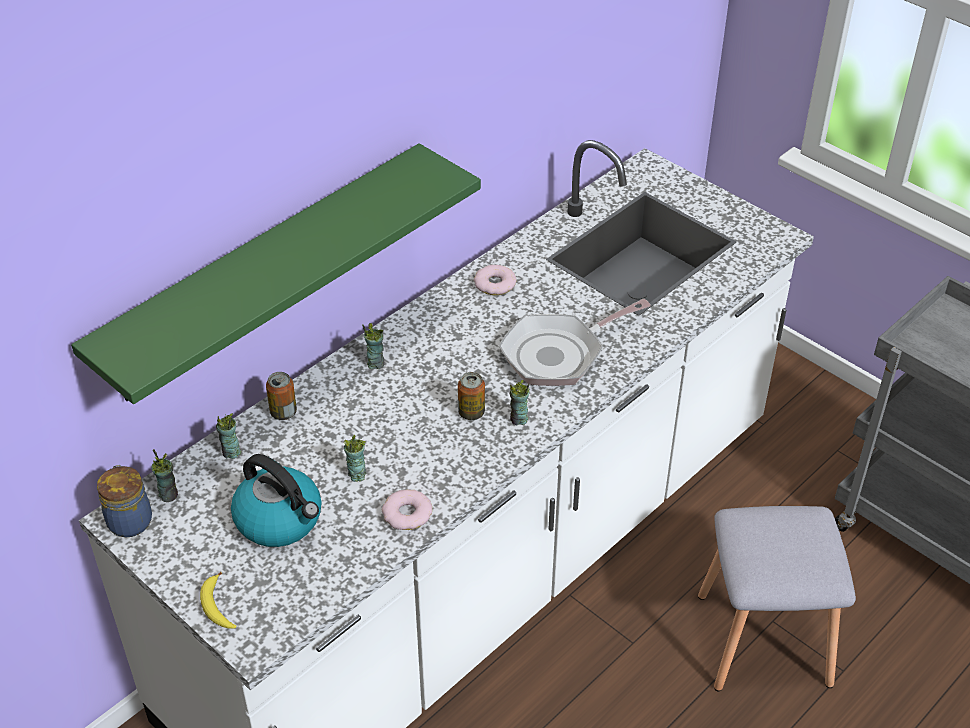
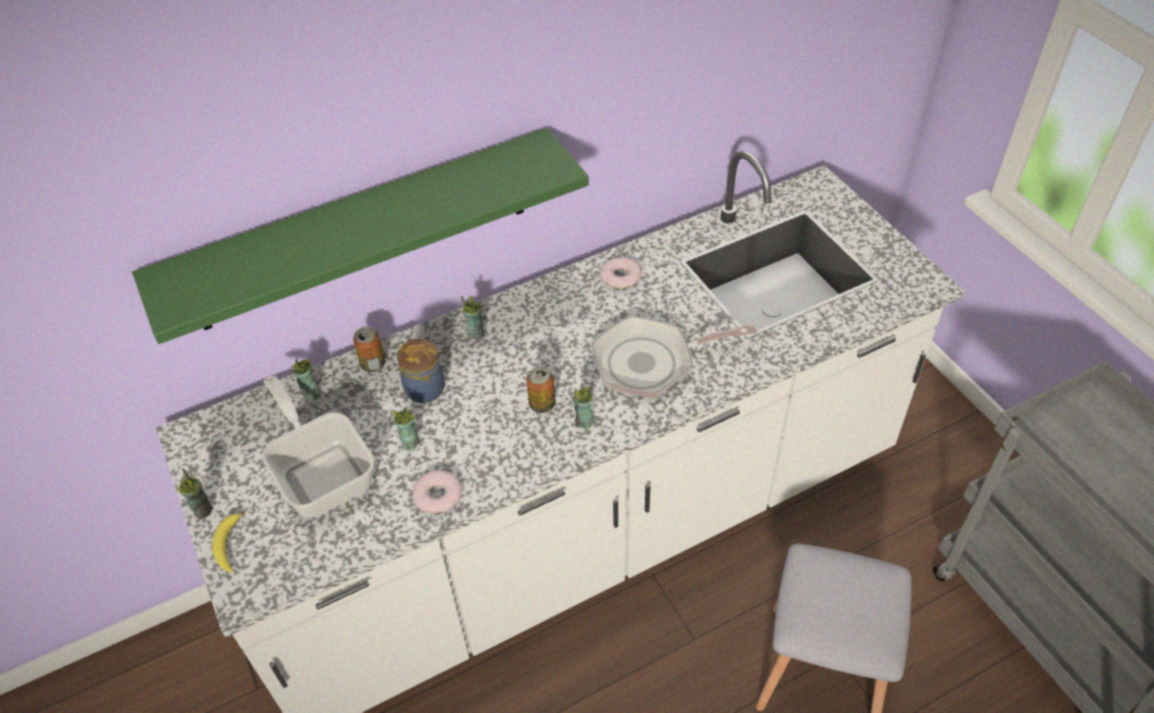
camera: 20 degrees right, 5 degrees up
(130, 520) = (196, 438): jar -> jar (425, 387)
(169, 494) = (240, 421): cup -> cup (203, 510)
(280, 520) = (322, 471): kettle -> frying pan

